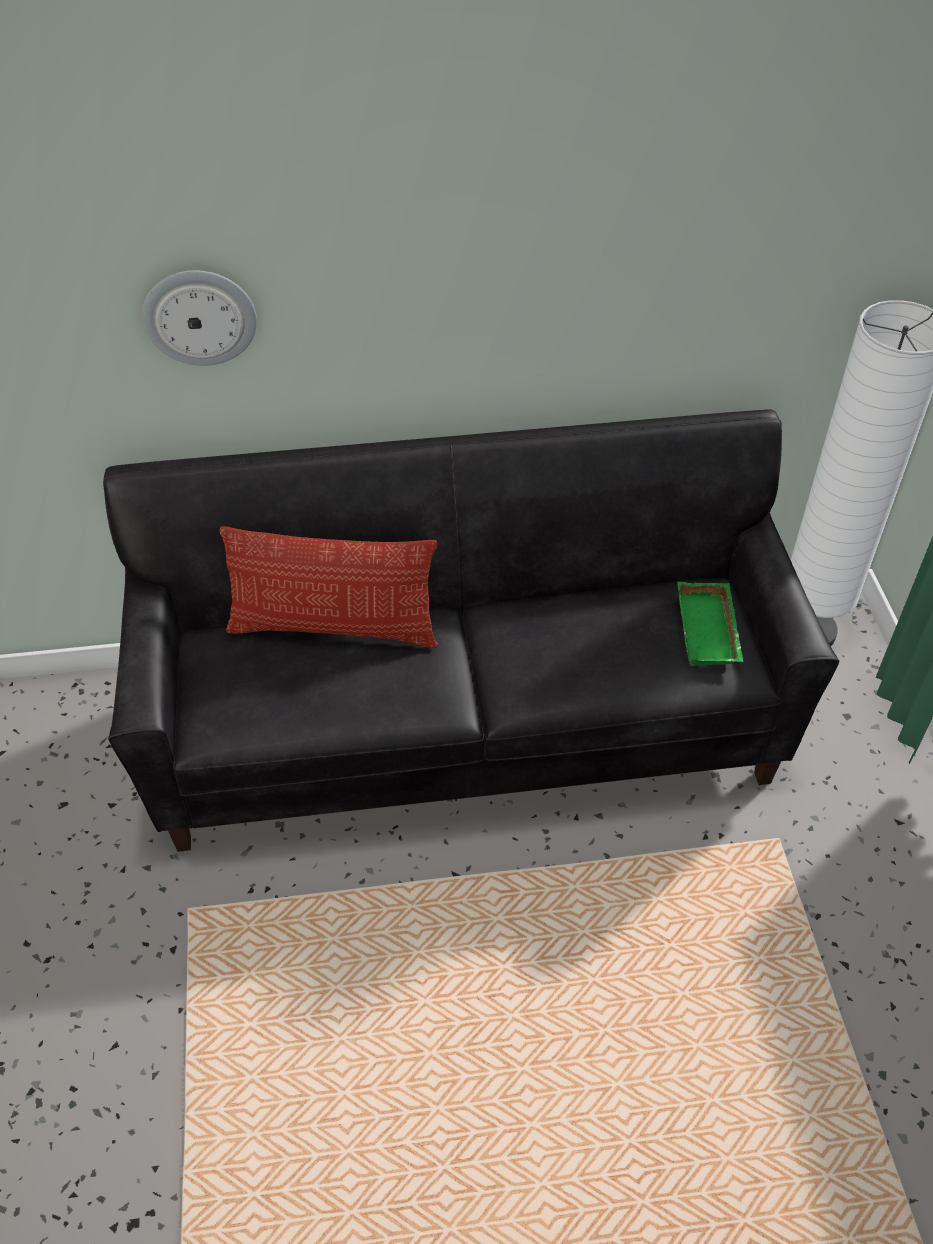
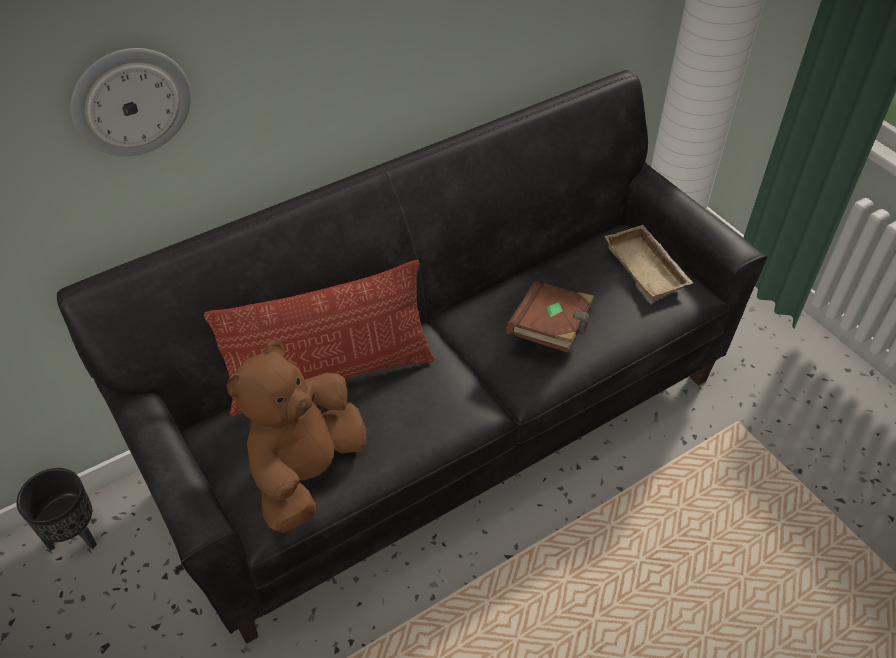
camera: 25 degrees left, 0 degrees up
(86, 699) = (75, 535): none -> black planter
(260, 705) = (306, 471): none -> brown plush toy
(566, 658) = (551, 329): none -> brown book
(710, 631) = (648, 268): green tray -> beige tray

